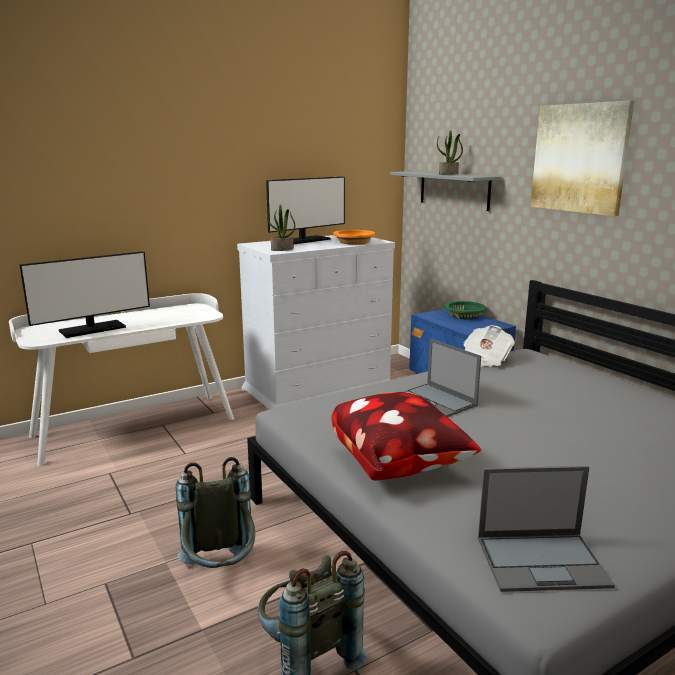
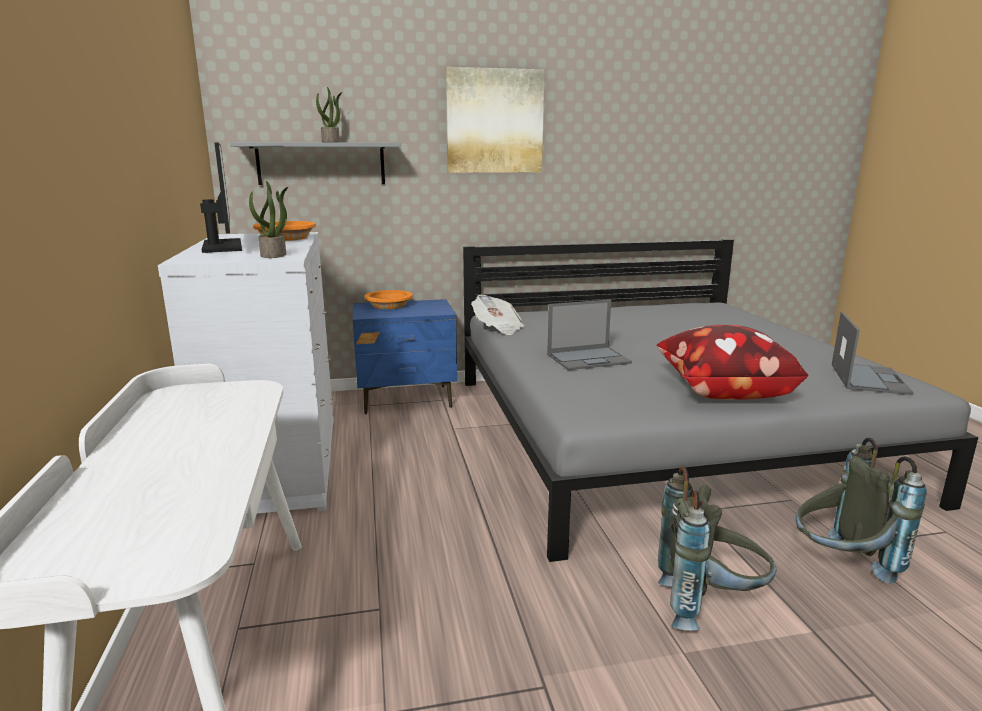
camera: 70 degrees left, 0 degrees up
(92, 329) = (181, 489): monitor -> none
(464, 315) = (389, 305): green bowl -> orange bowl

